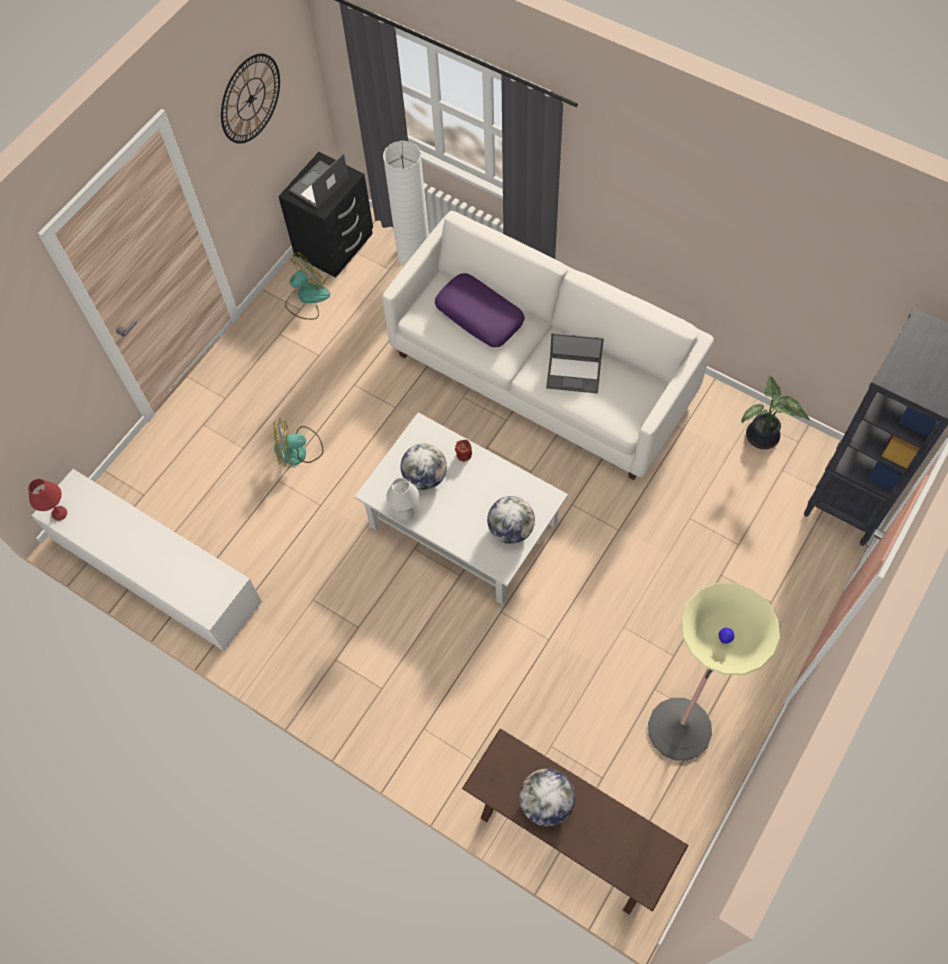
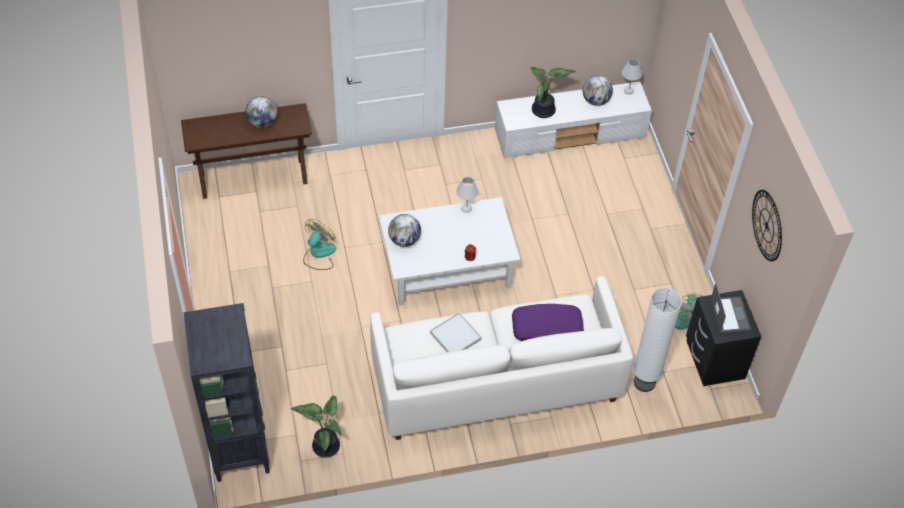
camera: 130 degrees right, 10 degrees down
(60, 513) = (628, 91): red table lamp -> white table lamp
(179, 566) = (544, 112): none -> potted plant
(298, 451) = (577, 234): fan -> fan (319, 254)
(425, 477) = (477, 231): globe -> globe (596, 101)
(574, 373) = (455, 336): laptop -> white tray
(679, 729) = (239, 257): floor lamp -> none

